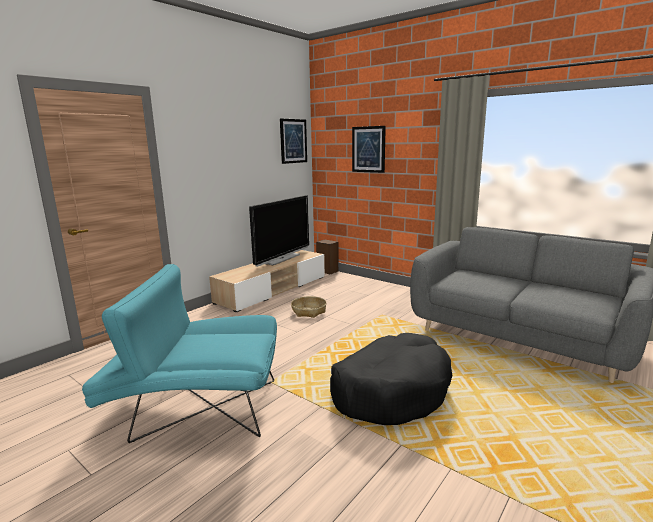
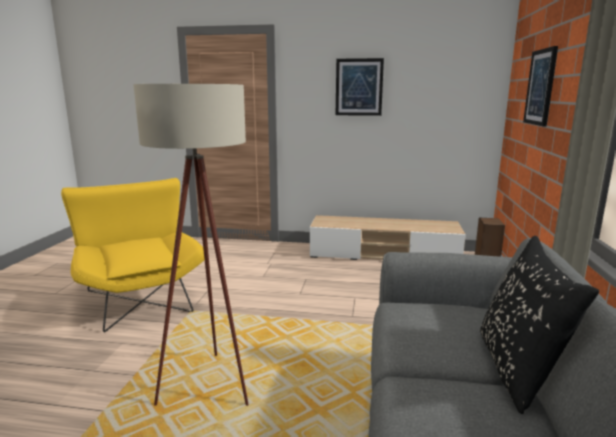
camera: 60 degrees right, 0 degrees up
(197, 407) = (139, 296): turquoise armchair -> yellow armchair
(281, 259) = (409, 223): television -> none
(293, 141) = (469, 76): picture -> picture (359, 87)
(309, 311) = (354, 285): basket -> none
(390, 391) = (209, 380): black dog bed -> beige floor lamp
(519, 279) = (519, 369): none -> black pillow

